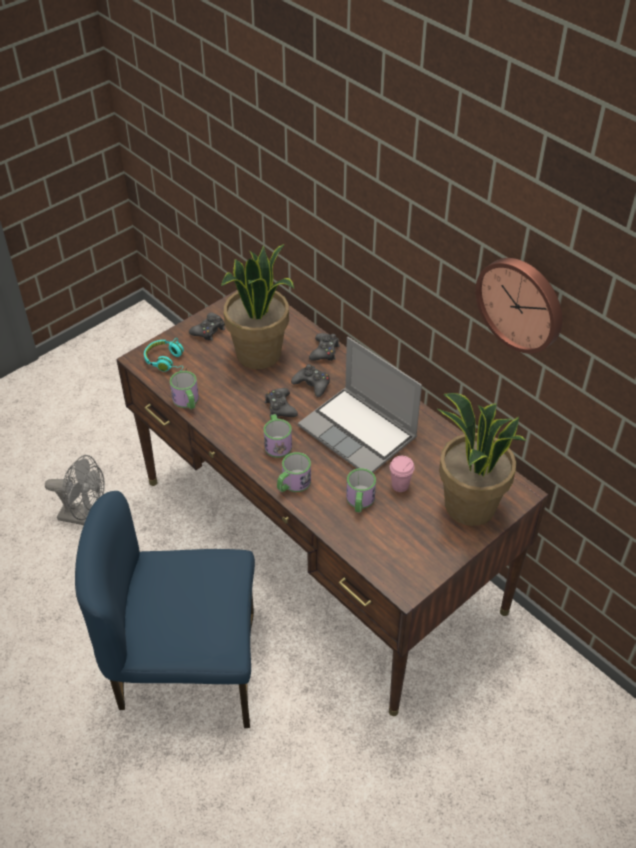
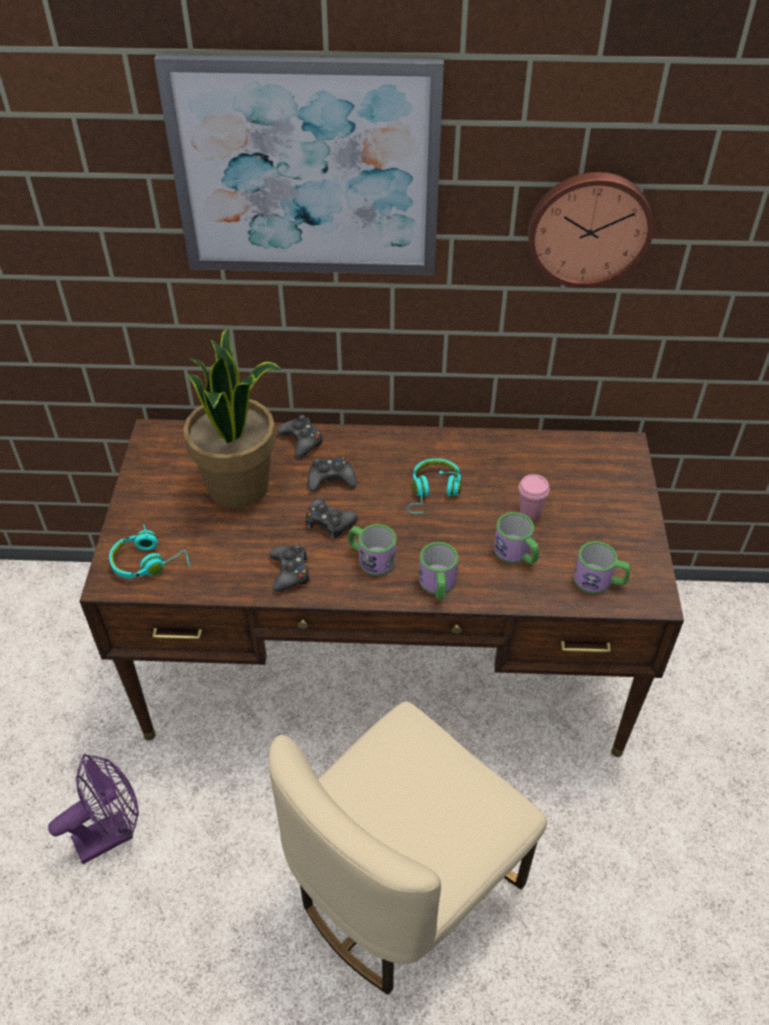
camera: 45 degrees left, 0 degrees up
(85, 516) = (111, 833): grey fan -> purple fan
(187, 401) = (224, 586): mug -> mug (599, 581)
(187, 668) = (403, 886): blue chair -> beige chair
(208, 330) = (152, 499): black game controller -> black game controller (290, 572)
(359, 432) = (433, 492): laptop -> turquoise headphones
(361, 166) = (306, 170): none -> picture
(469, 506) = (605, 487): potted plant -> none

